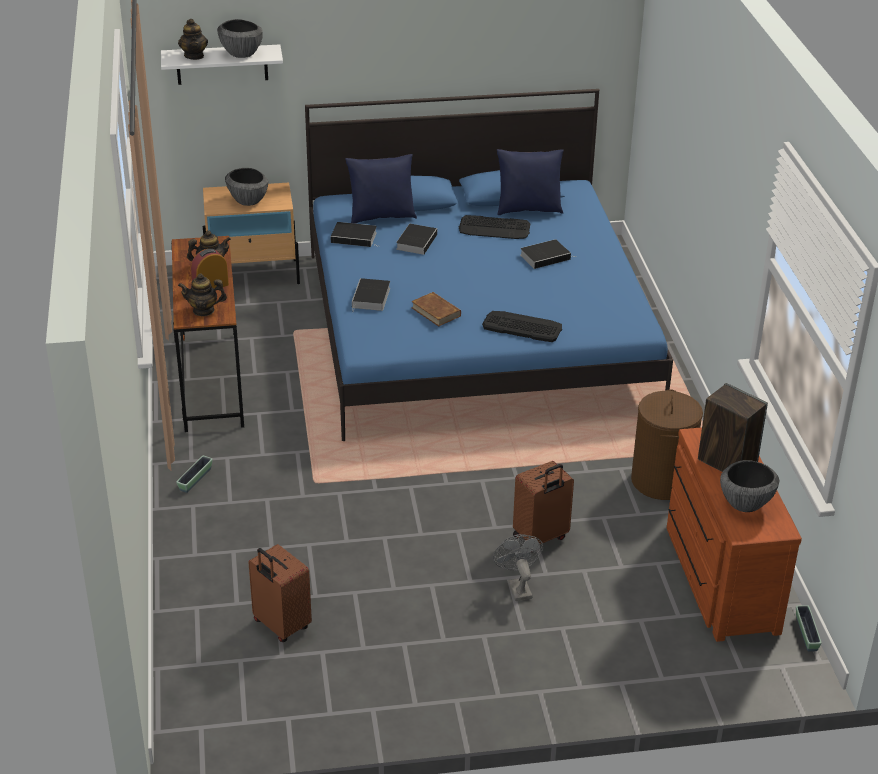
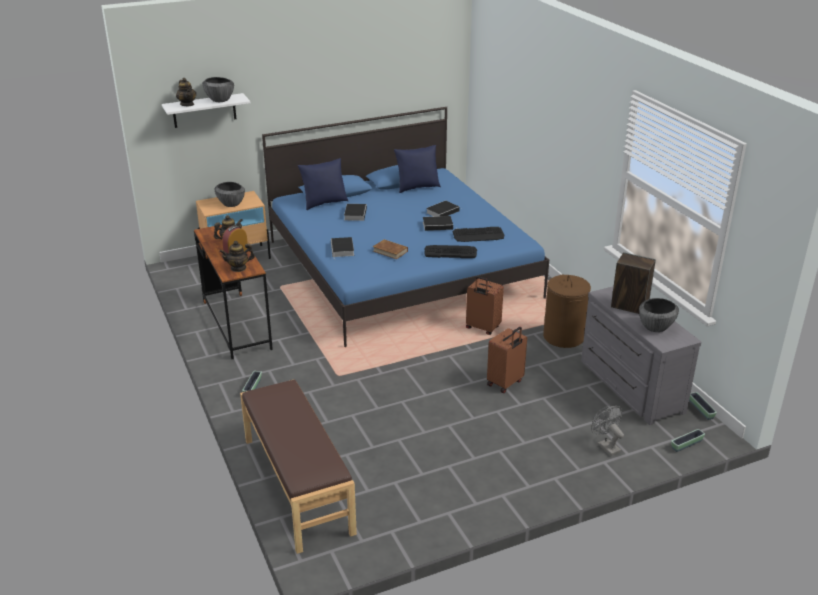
camera: 15 degrees left, 5 degrees down
(195, 629) = (296, 485): none -> brown bench
(280, 625) = (357, 471): brown suitcase -> brown suitcase (482, 328)
(355, 237) = (313, 217): book -> book (438, 225)
(494, 228) = (401, 200): keyboard -> keyboard (478, 235)
(517, 587) = (506, 416): grey fan -> grey fan (605, 446)
(717, 577) = (629, 387): brown dresser -> grey dresser
(755, 682) = (686, 444): none -> planter

